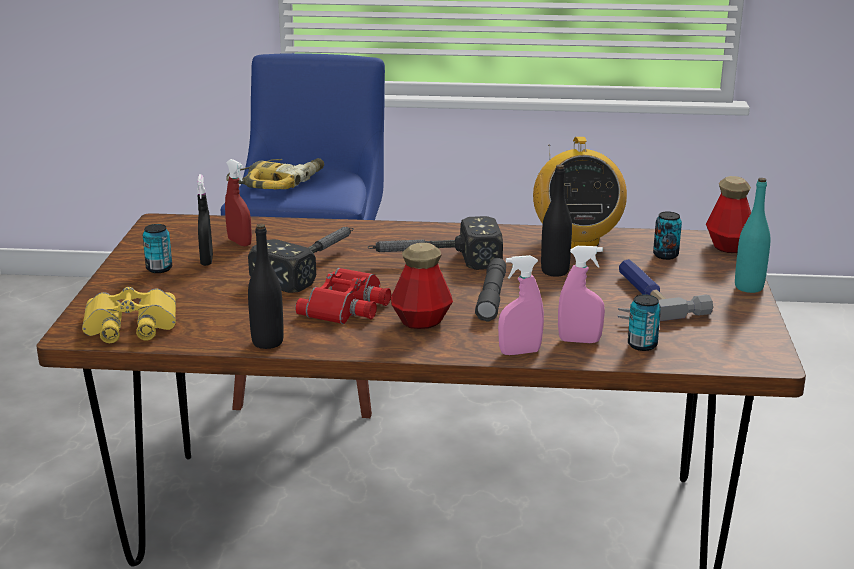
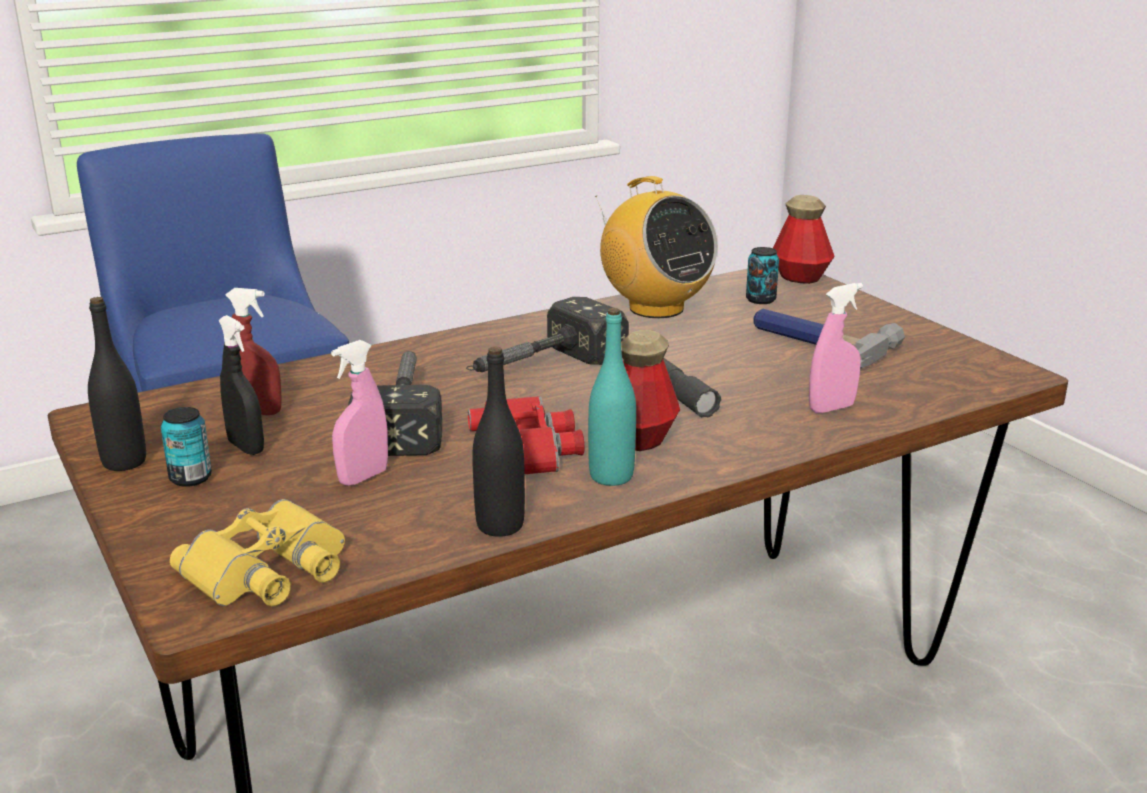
camera: 35 degrees left, 0 degrees up
(279, 182) = (194, 325): power drill -> none
(519, 352) = (797, 439): pink spray bottle -> pink spray bottle (363, 477)
(555, 271) = (686, 344): black bottle -> black bottle (124, 462)
(642, 345) = (893, 394): can -> none
(748, 287) = (882, 310): turquoise bottle -> turquoise bottle (611, 476)

